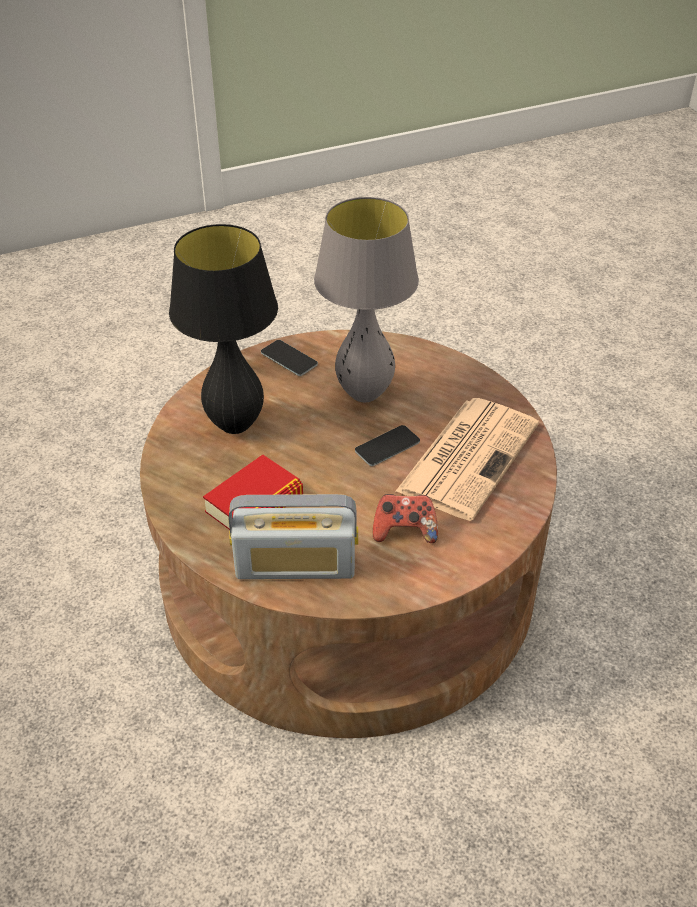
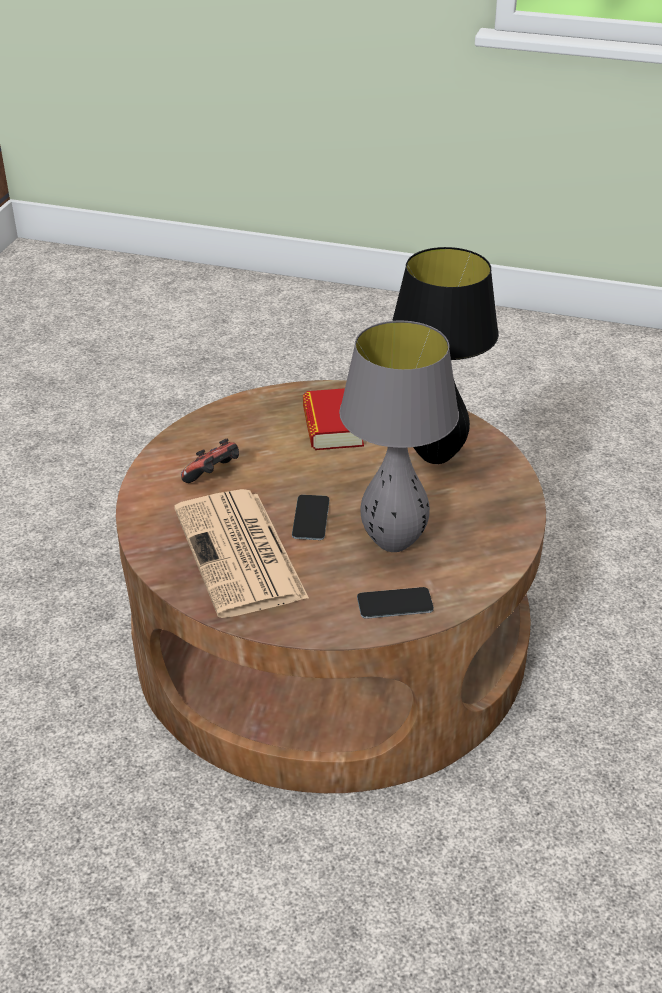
camera: 130 degrees right, 5 degrees down
(289, 358) = (499, 525): phone -> phone (395, 603)
(295, 565) = (252, 417): radio -> none

